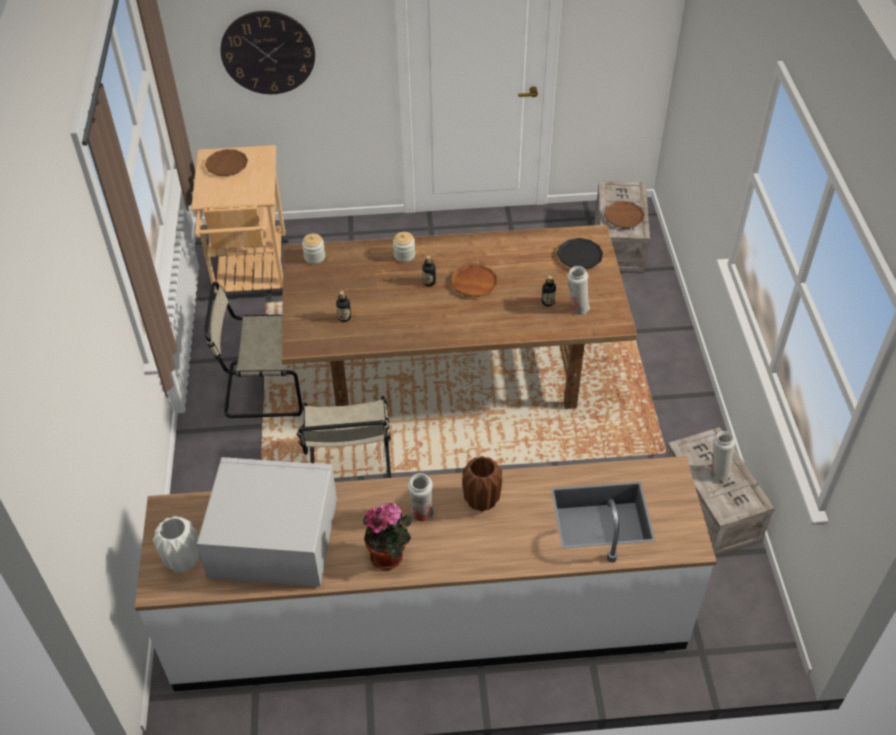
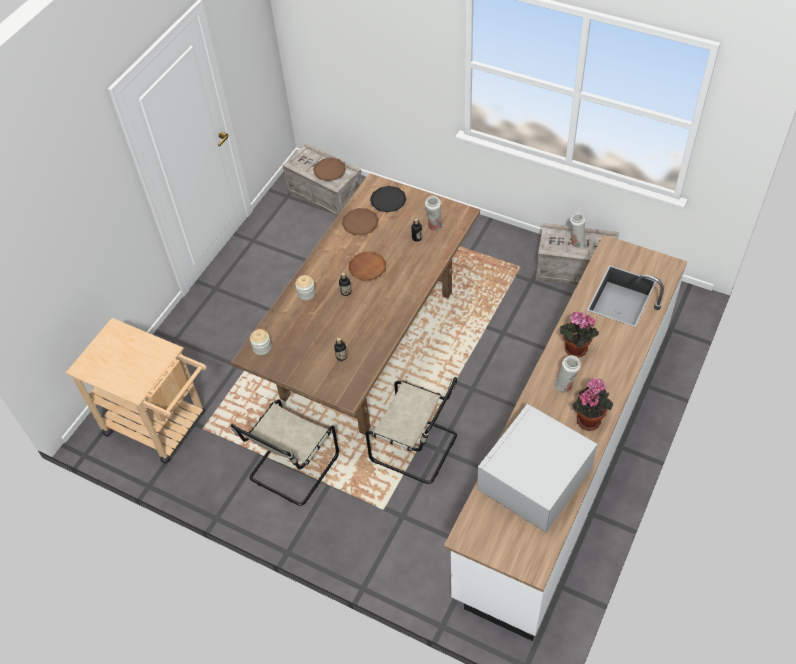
camera: 55 degrees left, 5 degrees up
(184, 561) = (520, 543): white vase -> none
(227, 165) = (107, 359): brown plate -> brown plate (360, 223)
(268, 52) = (66, 252): wall clock -> none
(481, 501) = (574, 350): brown vase -> potted plant

